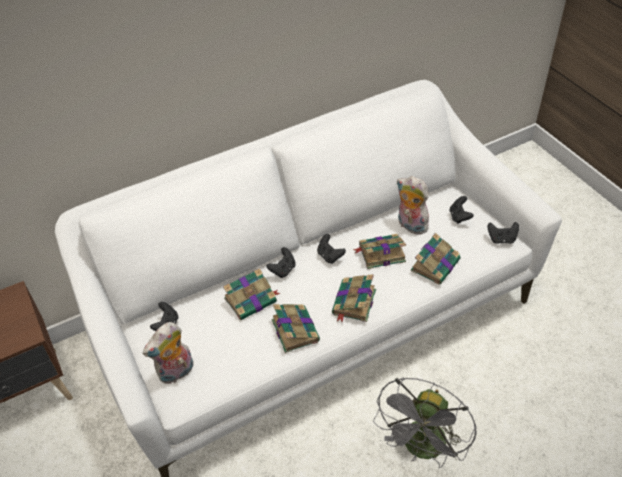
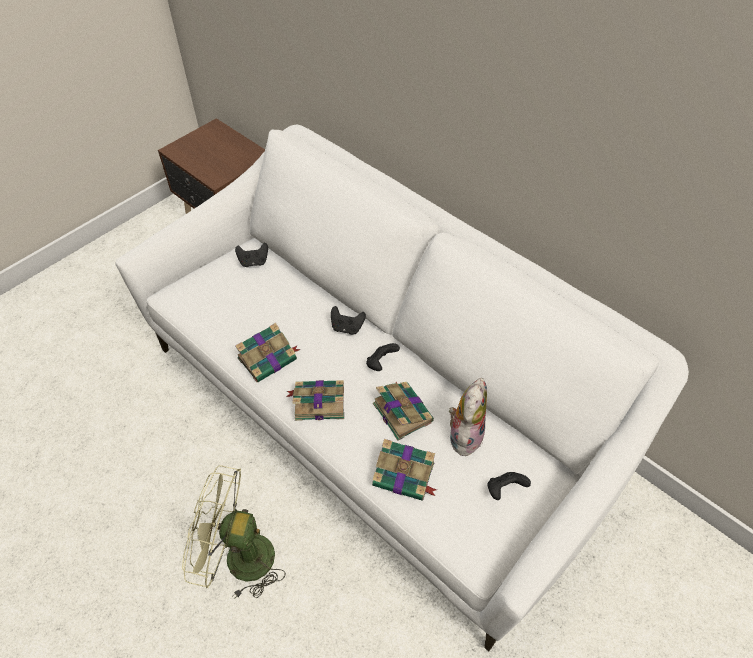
camera: 70 degrees right, 5 degrees up
(176, 373) = (202, 286): plush toy -> none
(251, 300) = (298, 313): book -> none
(423, 449) = (238, 558): grey fan -> green fan
(501, 239) = (483, 551): black game controller -> none

